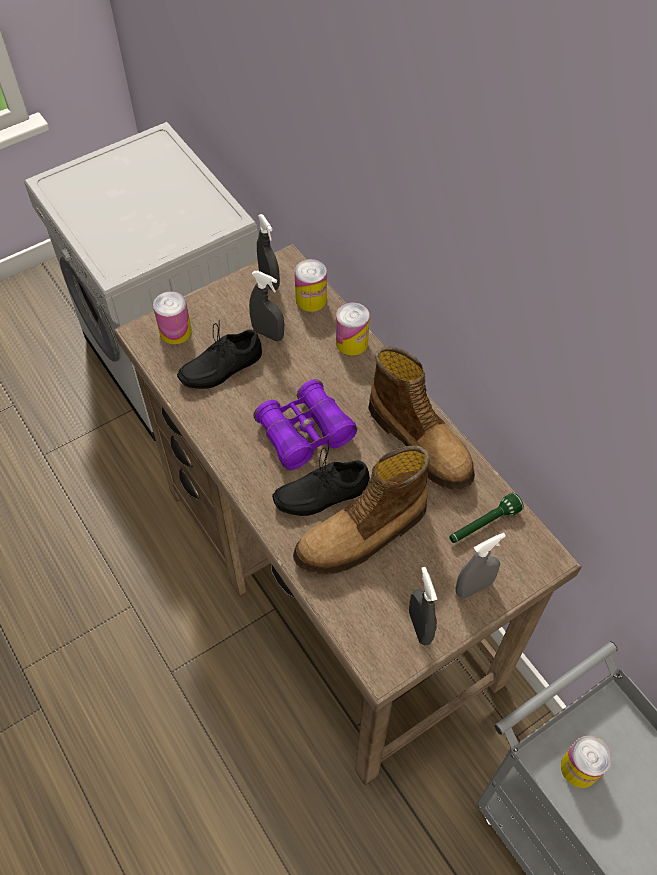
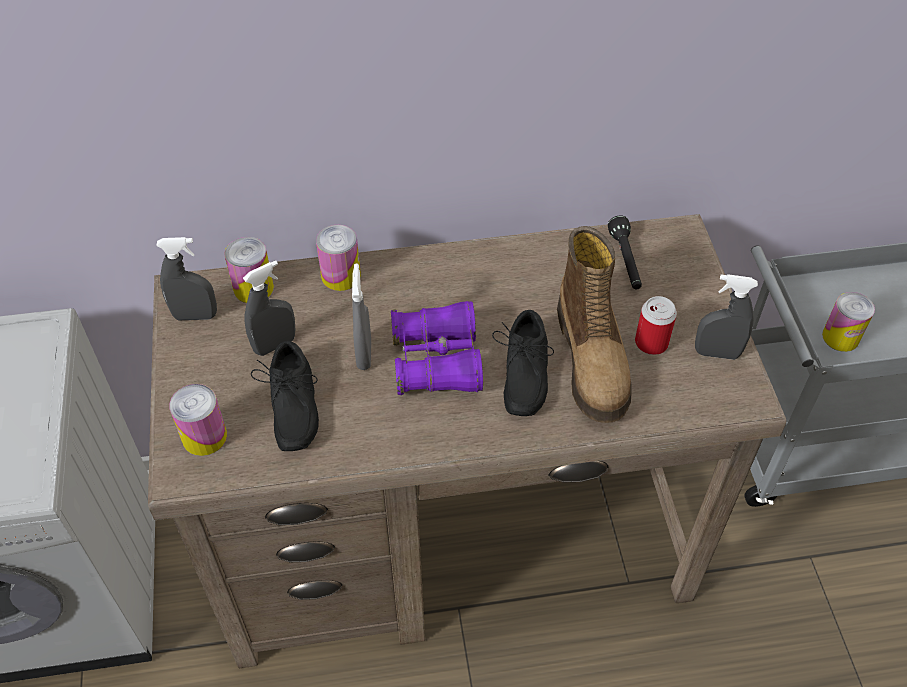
camera: 65 degrees left, 5 degrees down
(403, 573) = (651, 342): none -> can
(421, 442) = (505, 269): boot -> none
(473, 587) = (691, 296): grey spray bottle -> grey spray bottle (364, 354)
(483, 525) = (625, 261): green flashlight -> black flashlight

